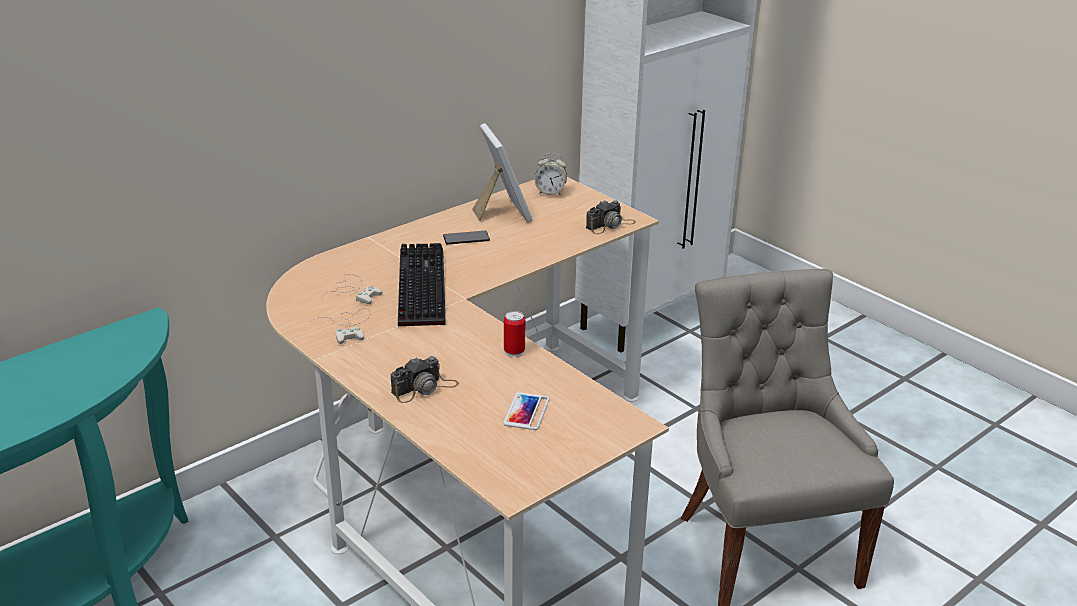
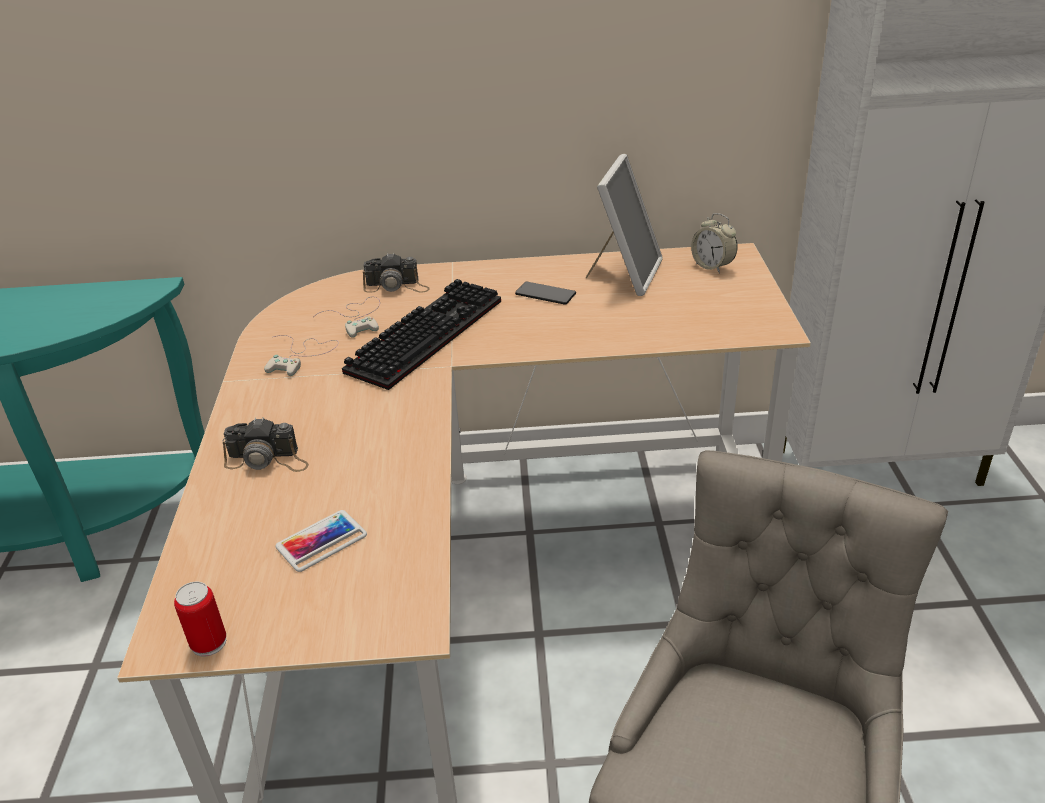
camera: 40 degrees right, 5 degrees up
(514, 351) = (413, 454): can -> can (209, 642)
(610, 225) = (736, 329): camera -> camera (396, 286)

